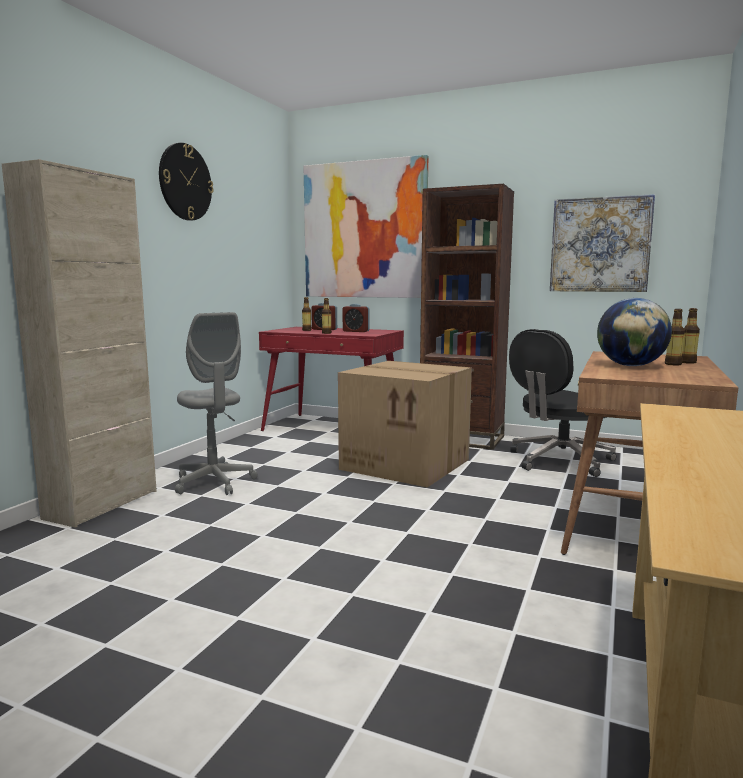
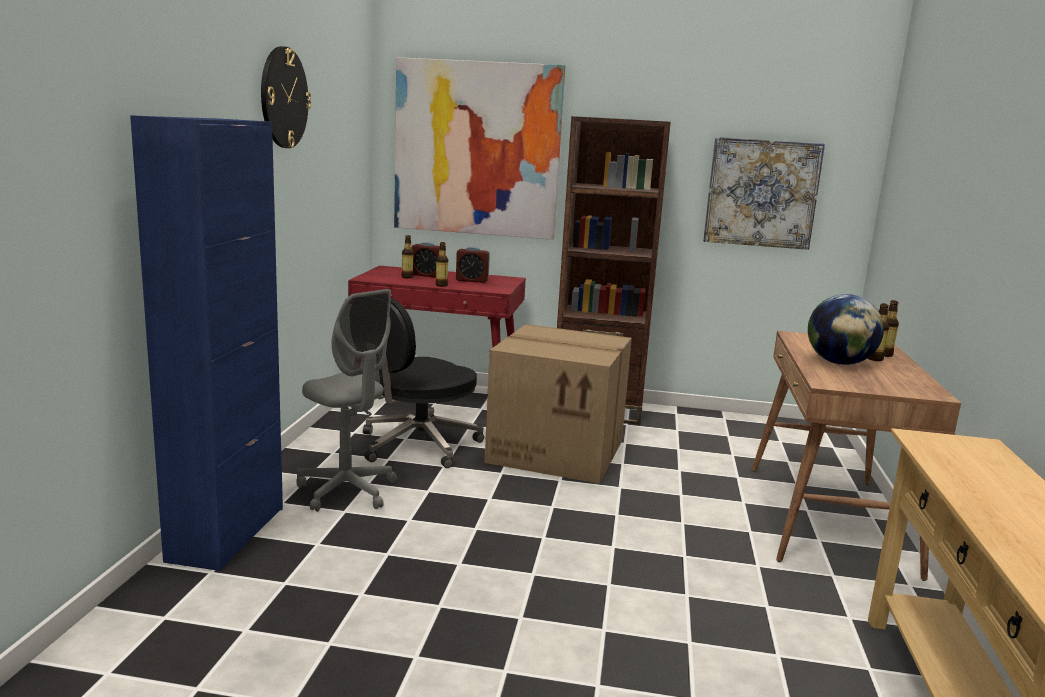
camera: 15 degrees left, 5 degrees up
(102, 504) = (227, 534): beige cabinet -> blue cabinet
(559, 461) = (717, 438): black office chair -> black office chair (416, 445)

